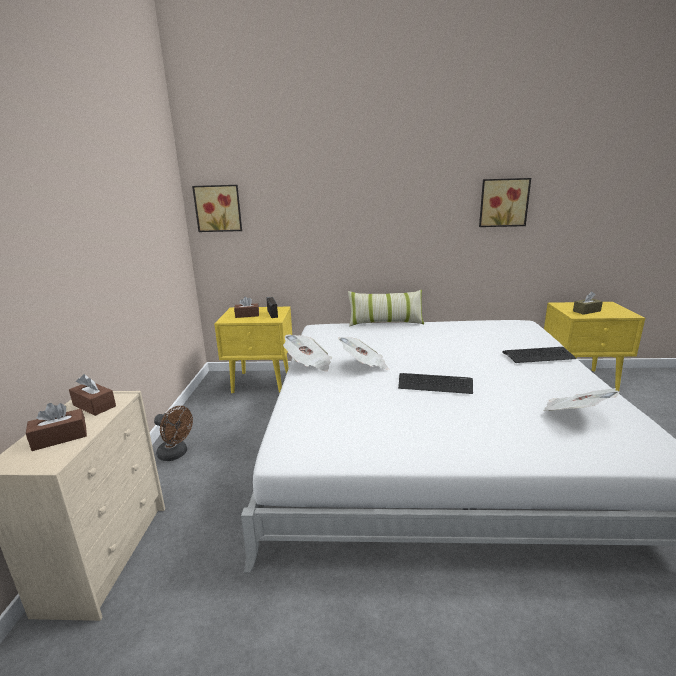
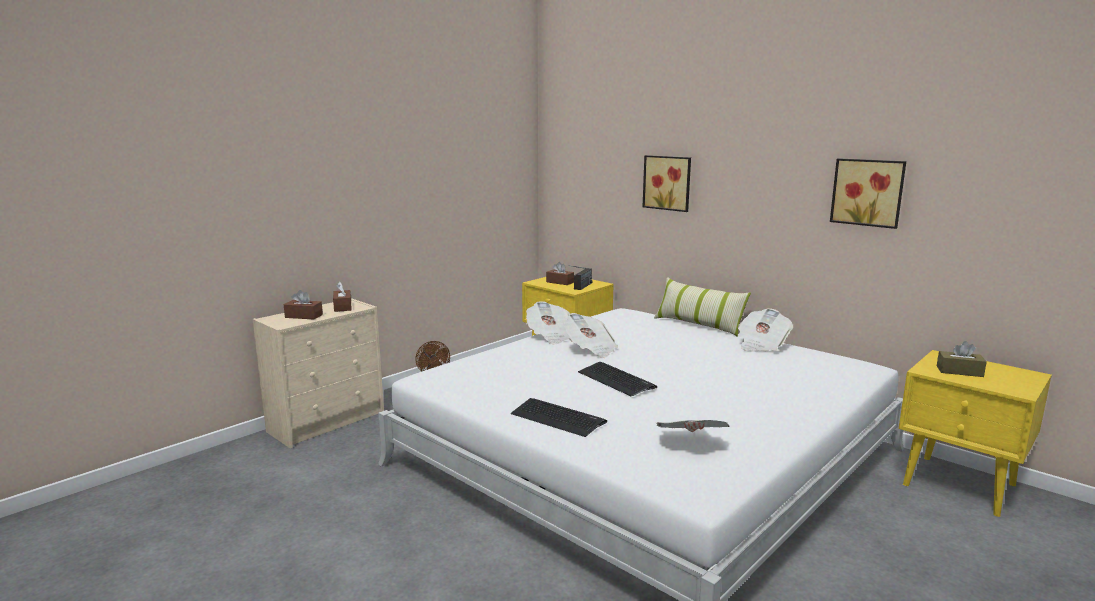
camera: 40 degrees right, 5 degrees down
(218, 208) = (563, 168): picture -> picture (668, 182)
(452, 326) = (761, 345): none -> newspaper
(538, 356) = (790, 396): keyboard -> keyboard (558, 418)

